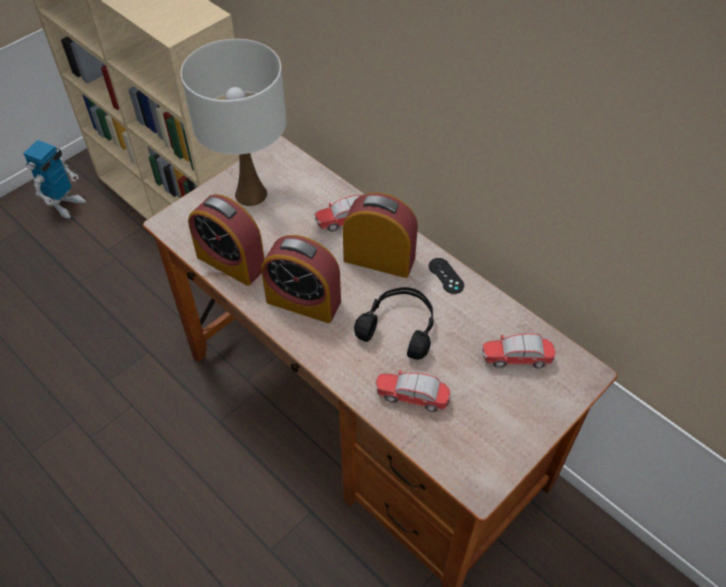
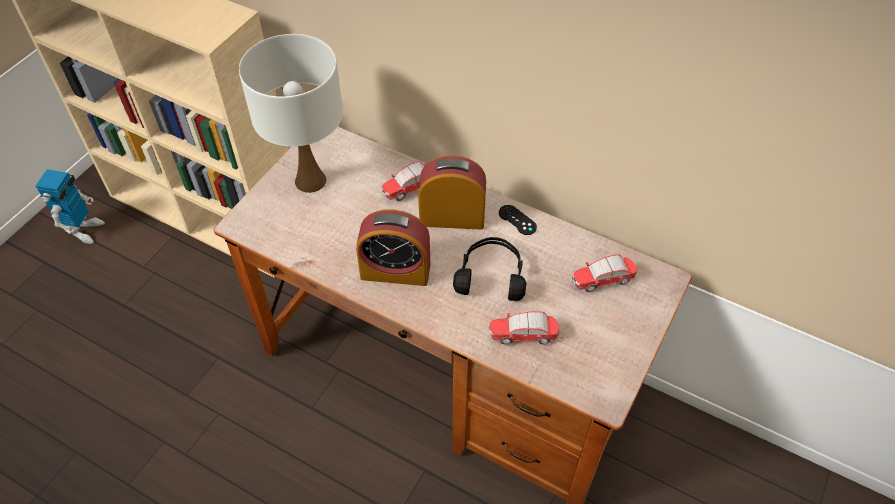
camera: 15 degrees left, 0 degrees up
(231, 262) = (314, 249): alarm clock -> none

